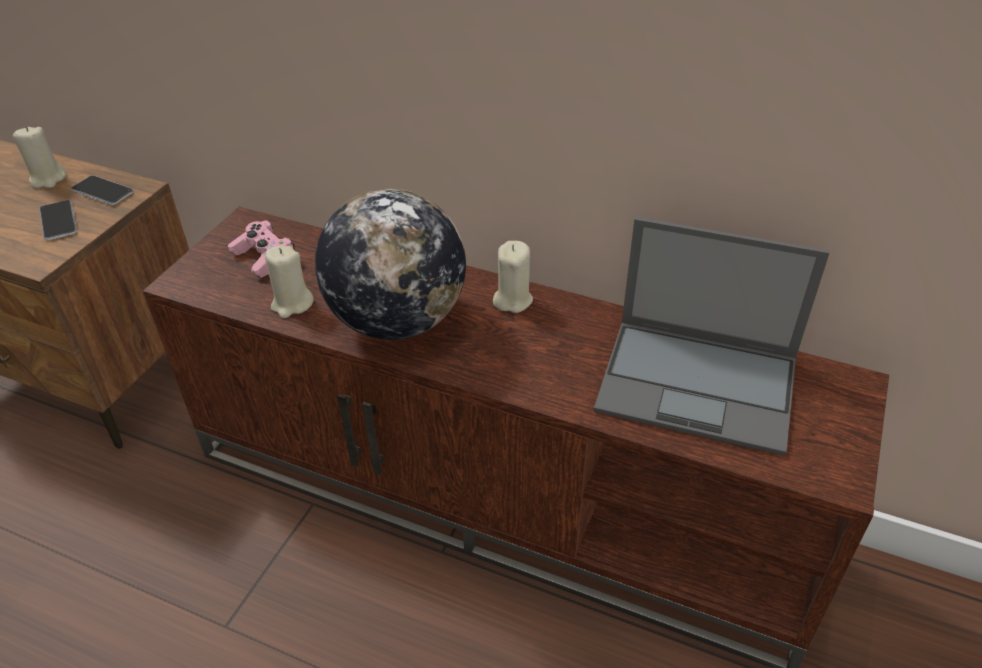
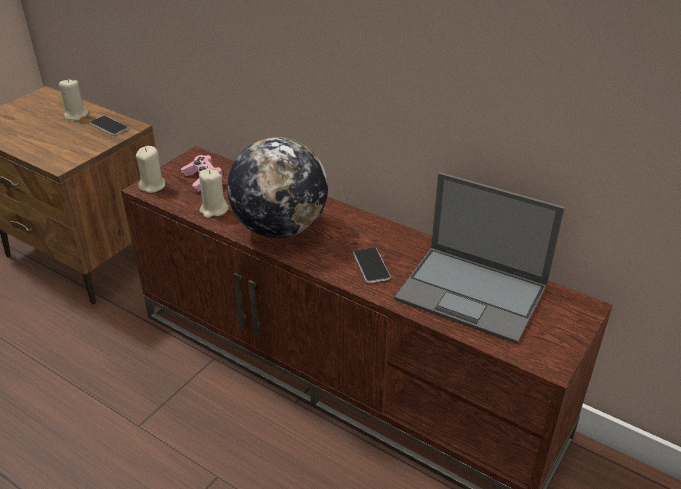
camera: 10 degrees right, 5 degrees down
(58, 221) = (77, 141): phone -> phone (371, 266)
(512, 300) = (361, 225): beige candle -> beige candle (152, 186)

